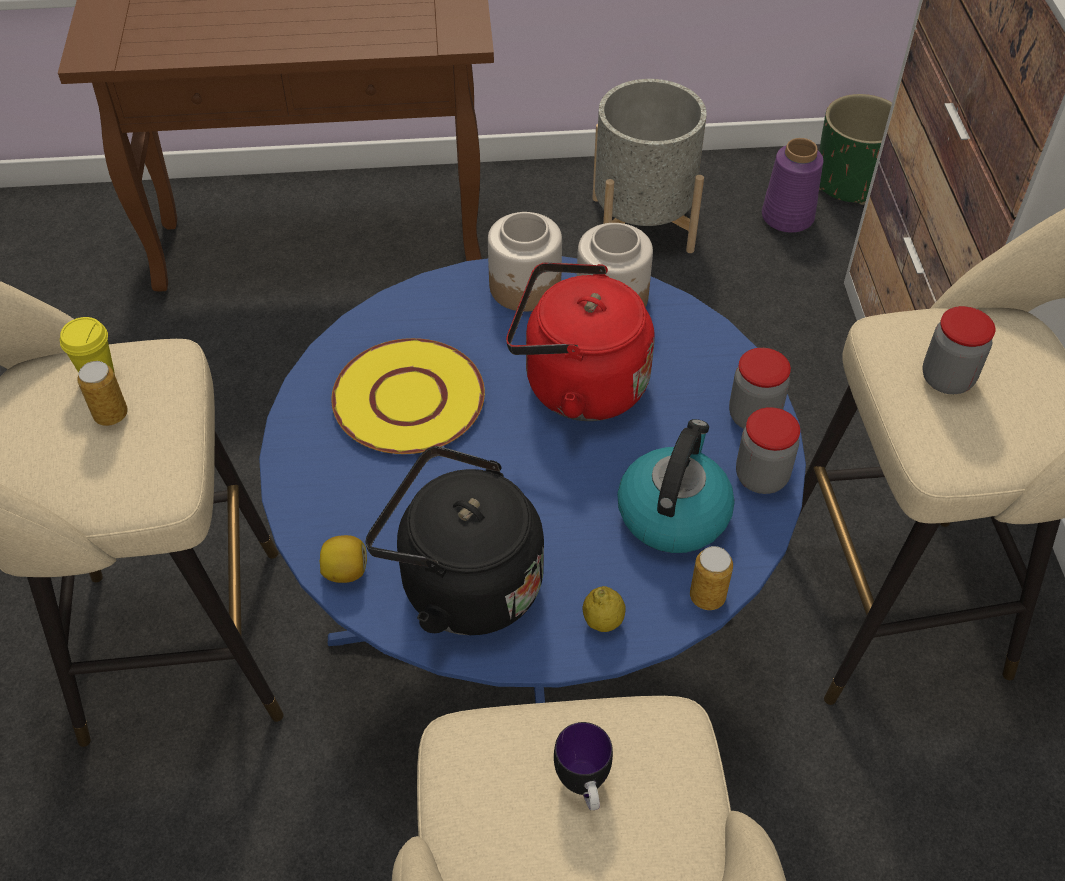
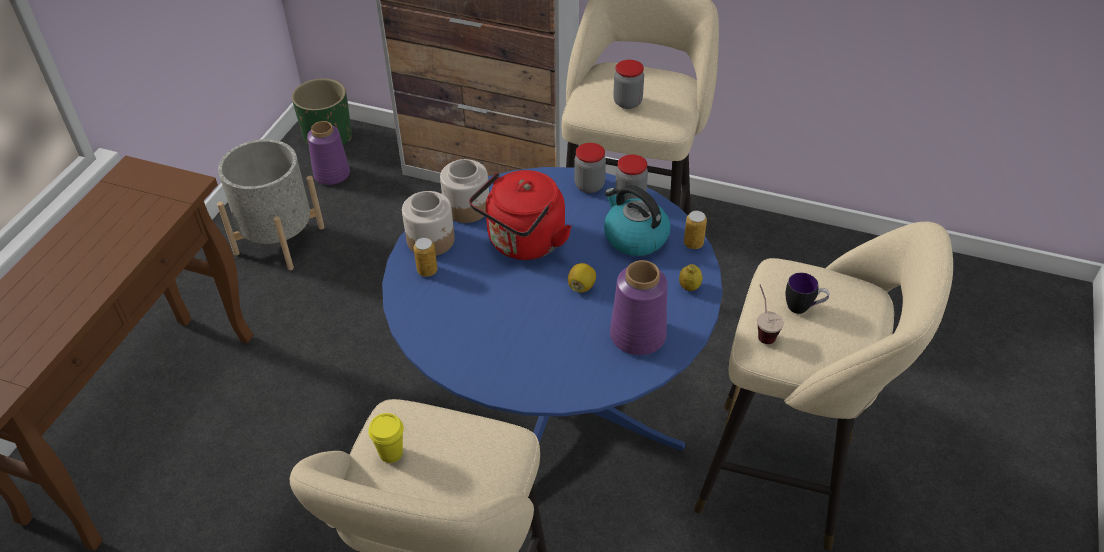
camera: 65 degrees left, 5 degrees down
(111, 415) = (434, 452): can -> can (427, 271)
(345, 571) = (601, 384): lemon -> lemon (581, 286)
(409, 399) = (487, 319): yellow plate -> none
(462, 583) = (636, 335): black kettle -> purple vase
(501, 737) = (762, 330): none -> cup

